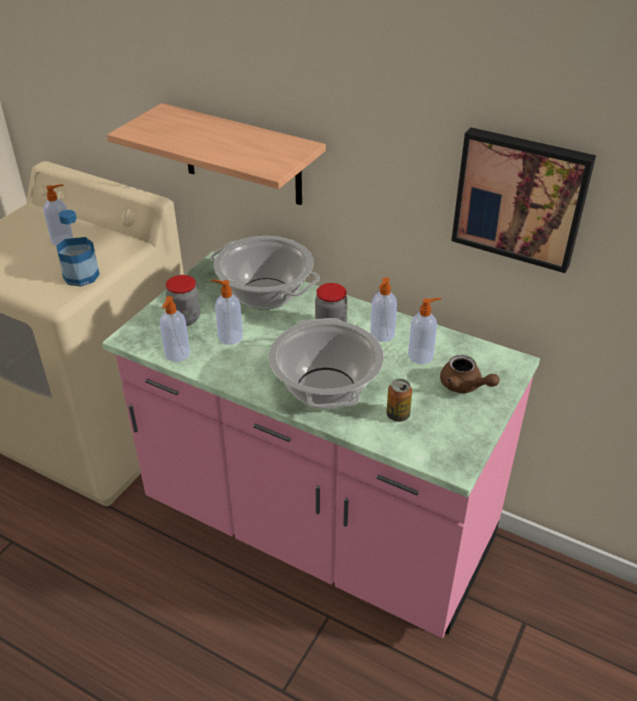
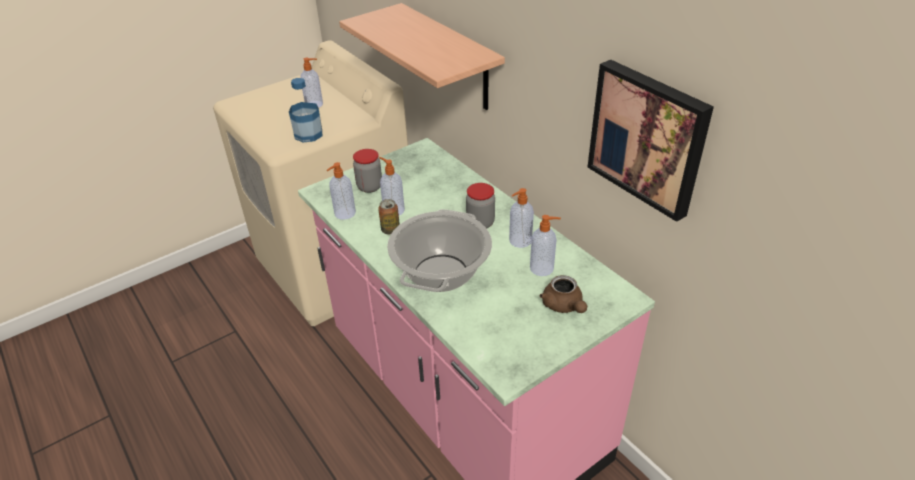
camera: 25 degrees right, 0 degrees up
(266, 294) = (445, 182): cooking pot -> none
(398, 415) = (486, 314): can -> can (390, 230)

